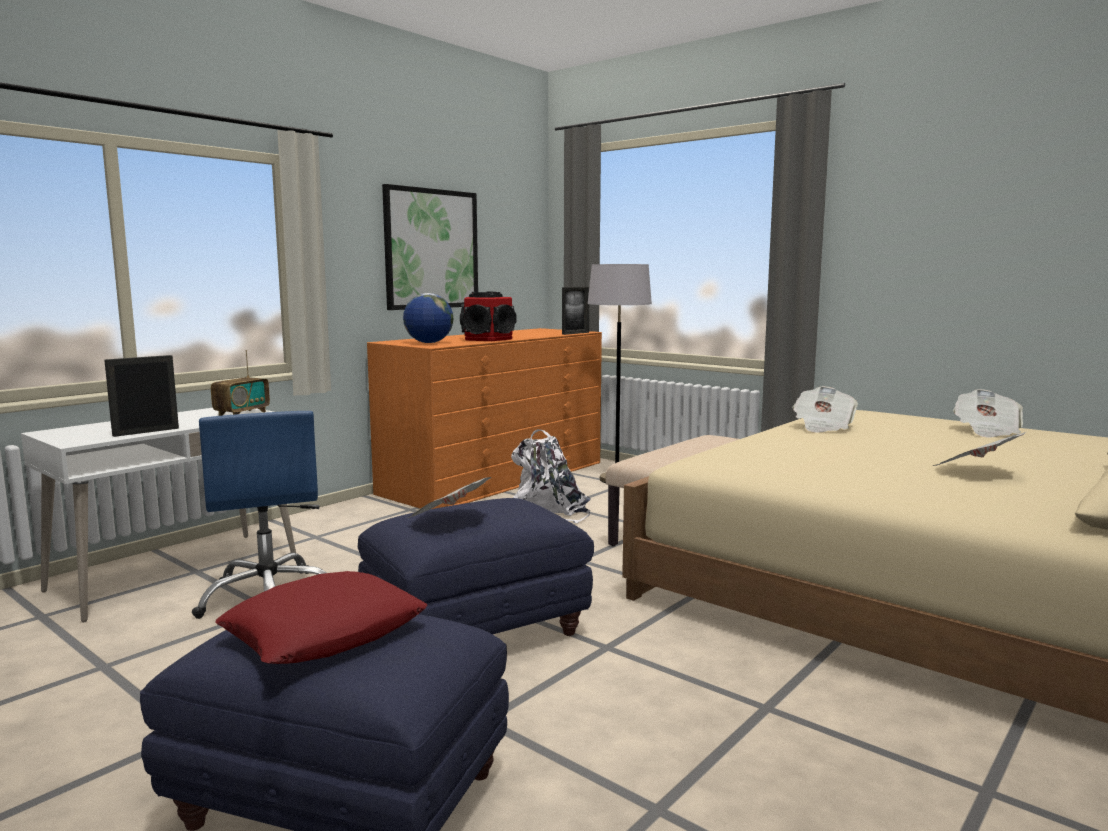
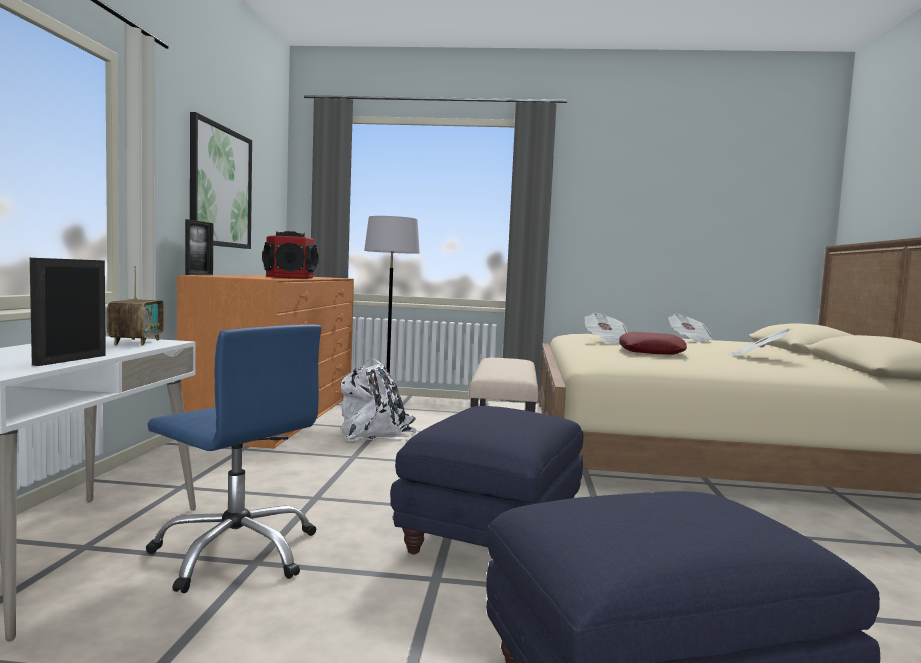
camera: 35 degrees left, 5 degrees down
(324, 632) = (662, 518): red pillow -> red pillow (651, 352)
(429, 343) = (250, 277): globe -> none
(449, 520) = (494, 423): newspaper -> none
(575, 333) = (340, 278): picture frame -> picture frame (199, 275)

